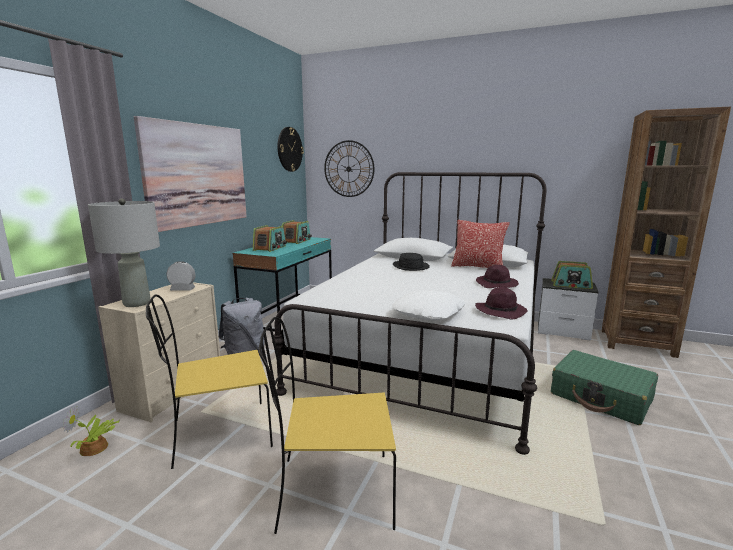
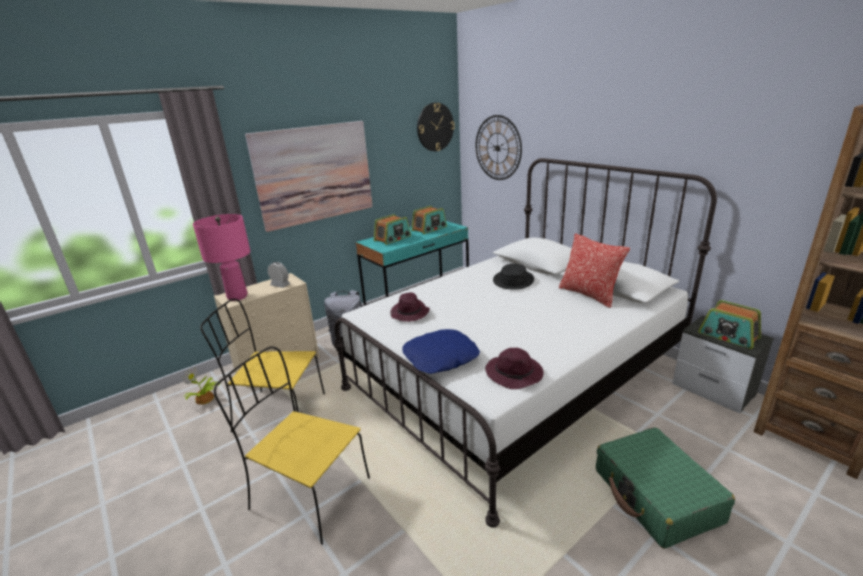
camera: 30 degrees right, 10 degrees up
(137, 303) = (238, 296): grey table lamp -> pink table lamp
(429, 313) = (441, 358): white pillow -> blue pillow
(497, 284) = (570, 329): purple hat -> purple hat (410, 313)

